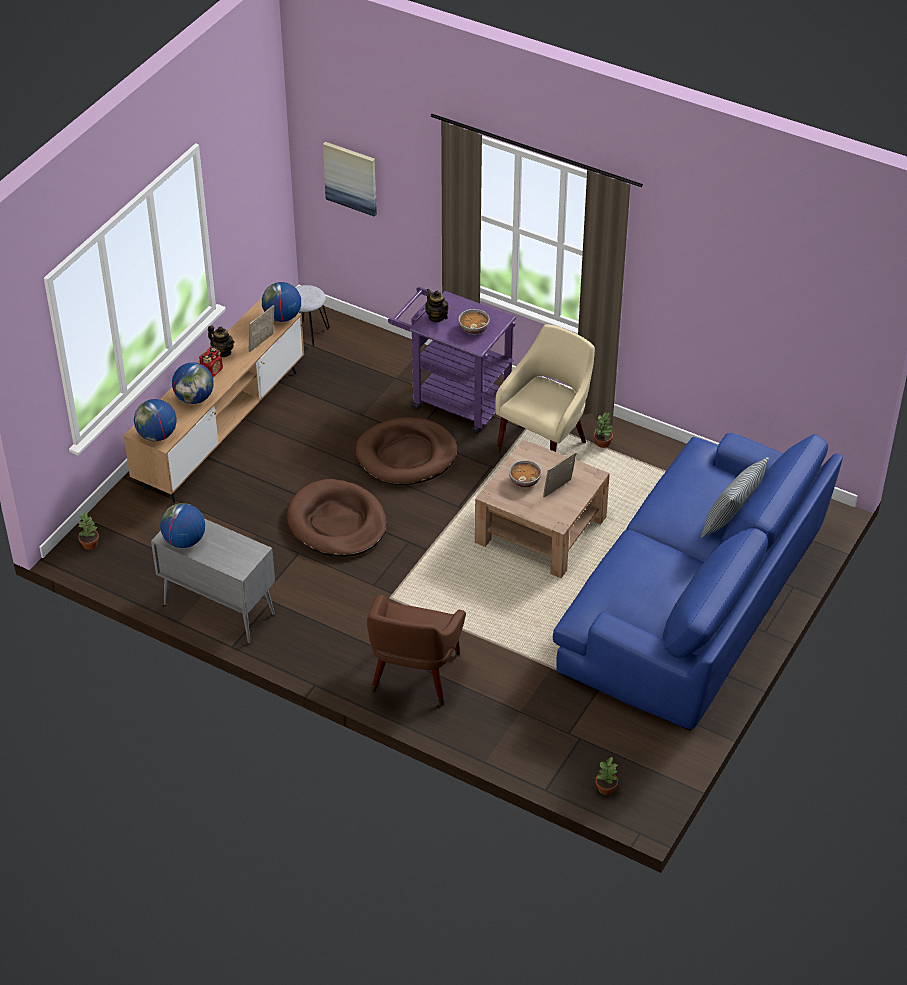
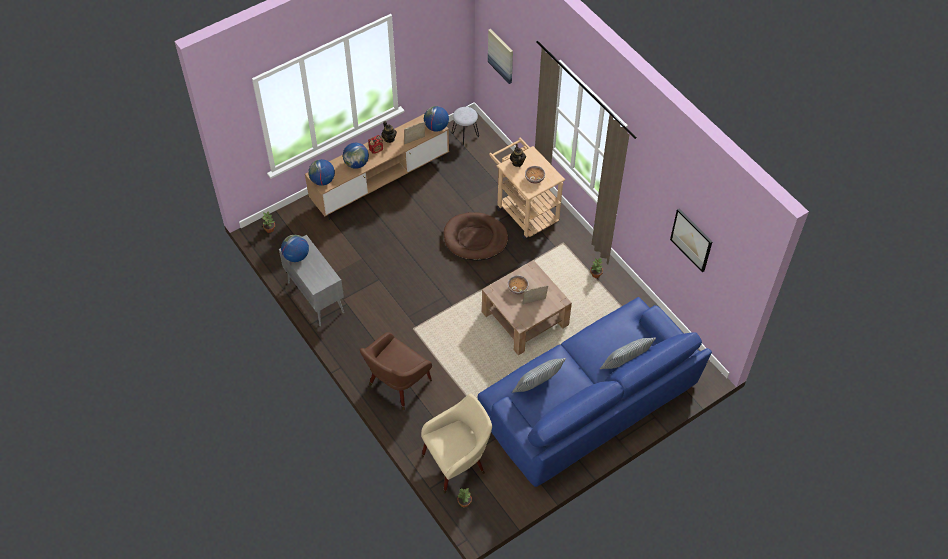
camera: 25 degrees right, 10 degrees up
(337, 523) = (411, 268): brown dog bed -> none
(453, 399) = (524, 211): purple cart -> beige cart
(545, 443) = (561, 261): beige armchair -> beige armchair (457, 462)
(633, 588) = (537, 387): none -> pillow
(759, 308) = (691, 239): none -> picture

